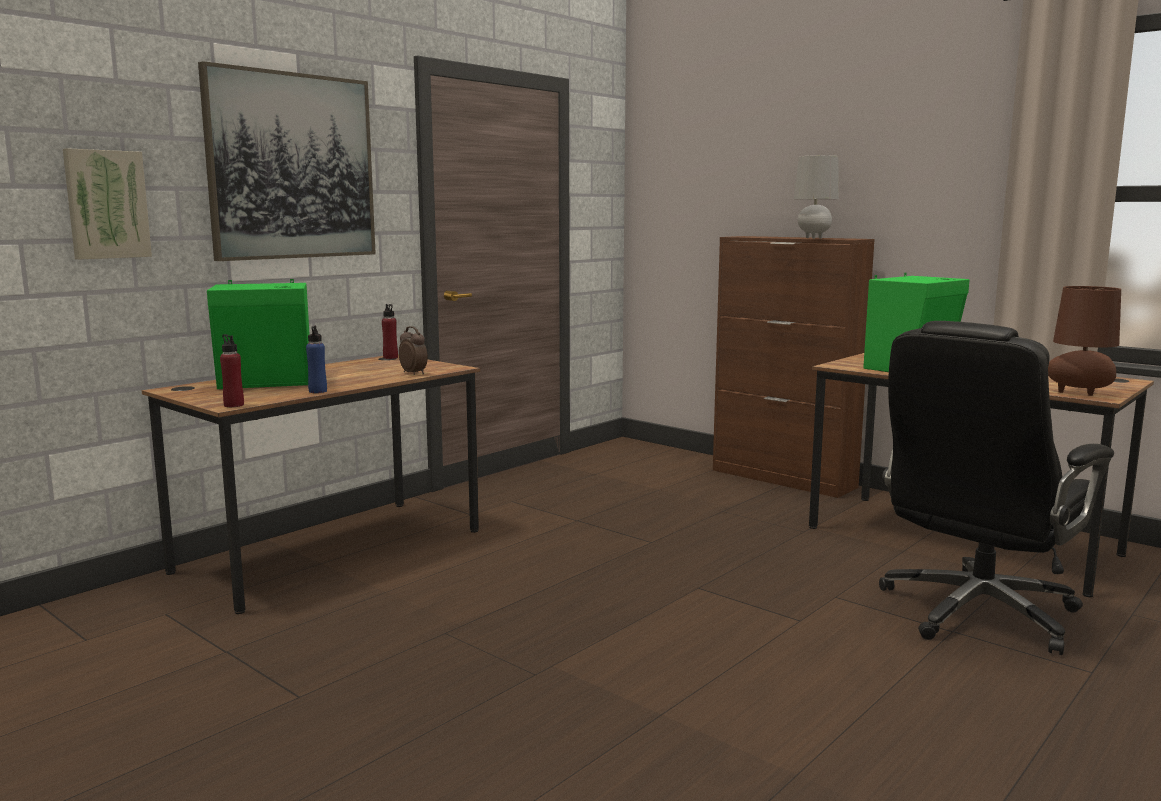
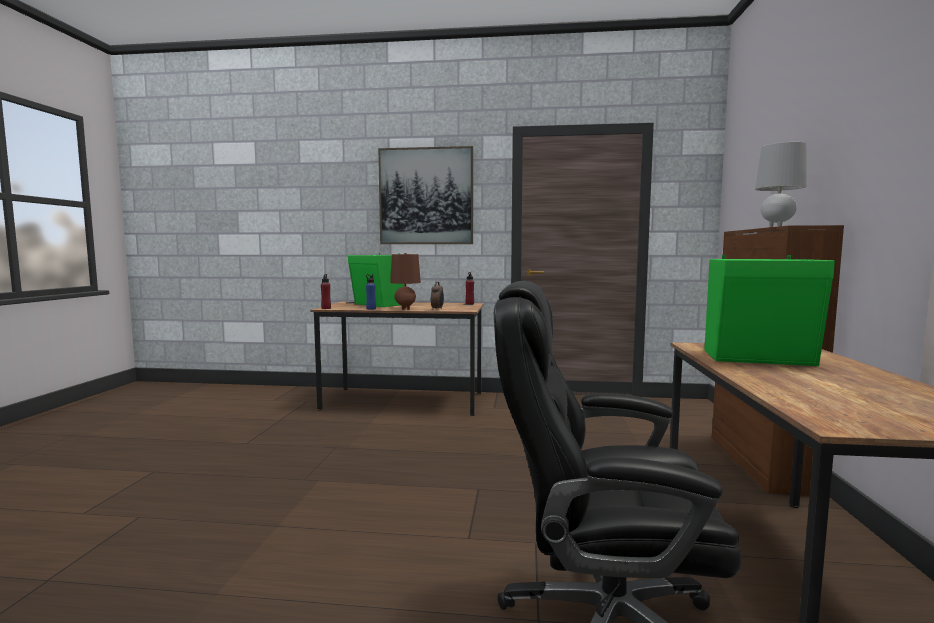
camera: 55 degrees right, 5 degrees down
(106, 204) = (334, 217): picture -> none
(1079, 393) = (828, 415): brown table lamp -> brown table lamp (406, 309)

